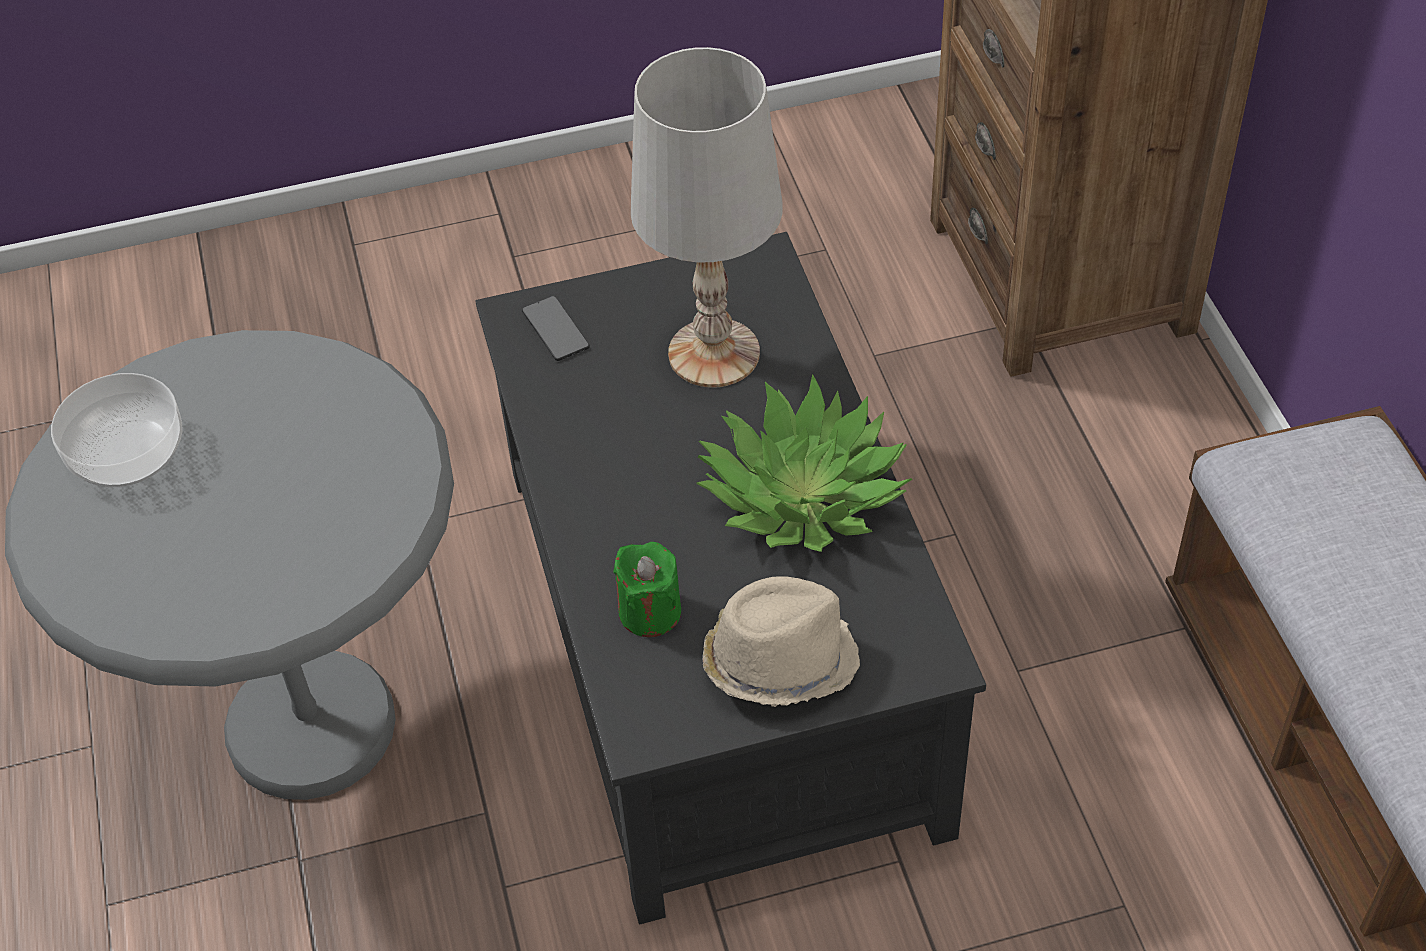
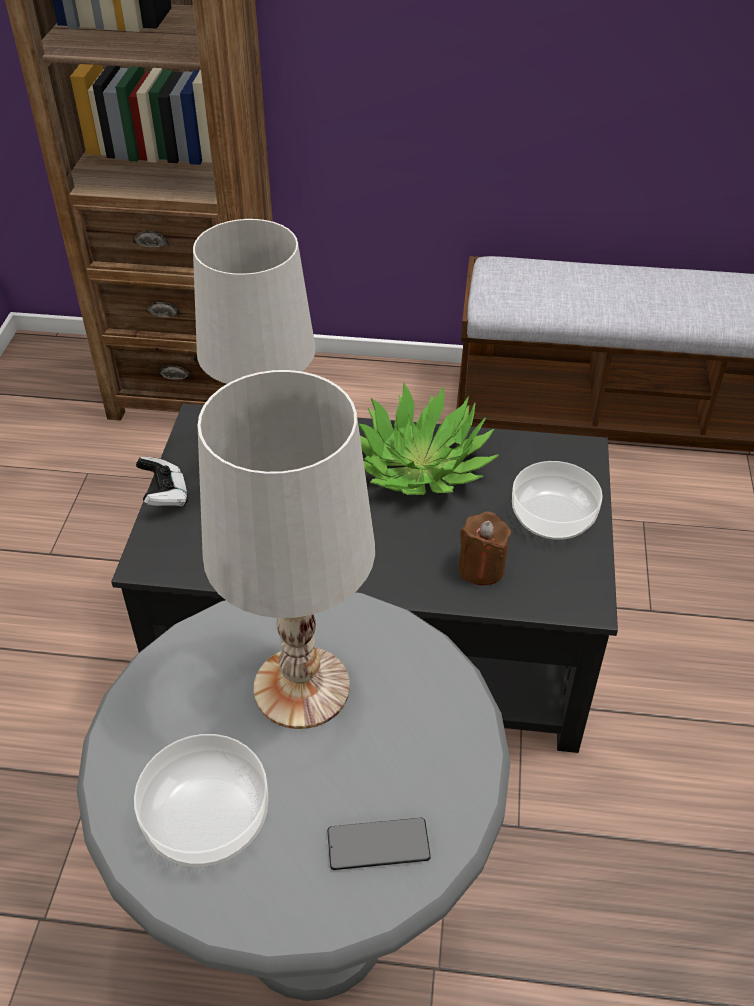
camera: 70 degrees left, 5 degrees down
(295, 465) = (303, 688): none -> white table lamp
(555, 330) = (181, 543): phone -> phone (378, 845)
(621, 284) = (165, 495): none -> game controller
(650, 612) = (481, 568): green candle -> brown candle
(778, 660) = (552, 518): beige hat -> bowl

